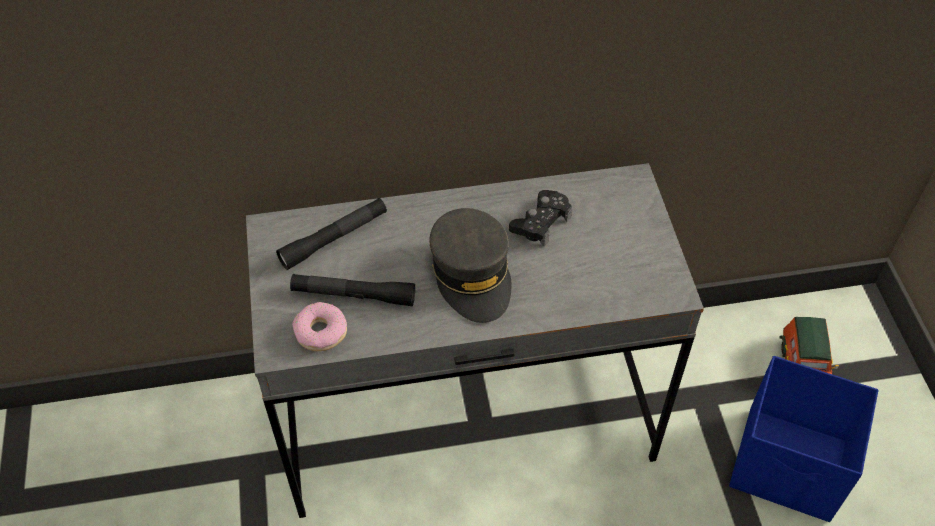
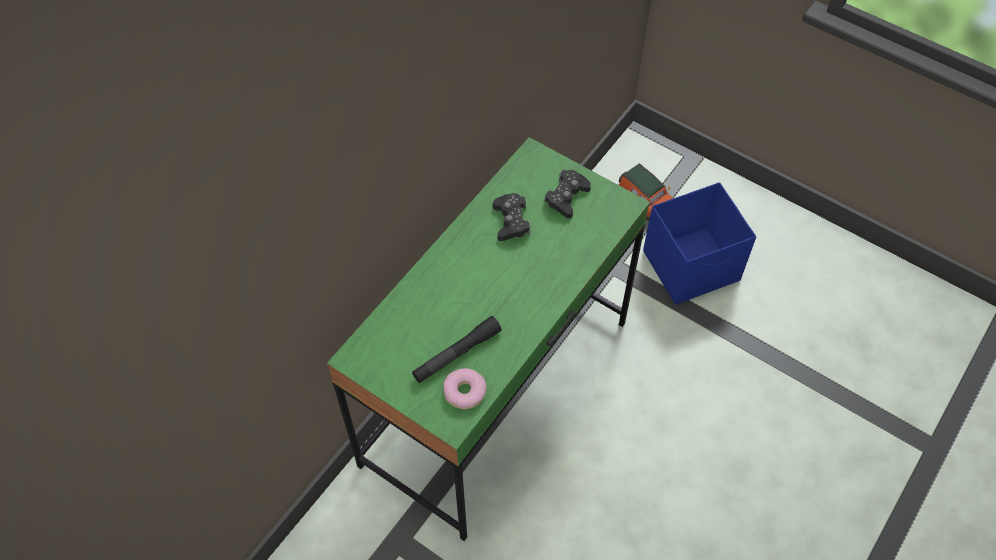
camera: 45 degrees left, 5 degrees up
(334, 239) = (402, 330): black flashlight -> none
(467, 419) = (497, 392): grey desk -> green desk
(472, 274) = (509, 284): grey cap -> none
(620, 241) = (566, 197): none -> black game controller

